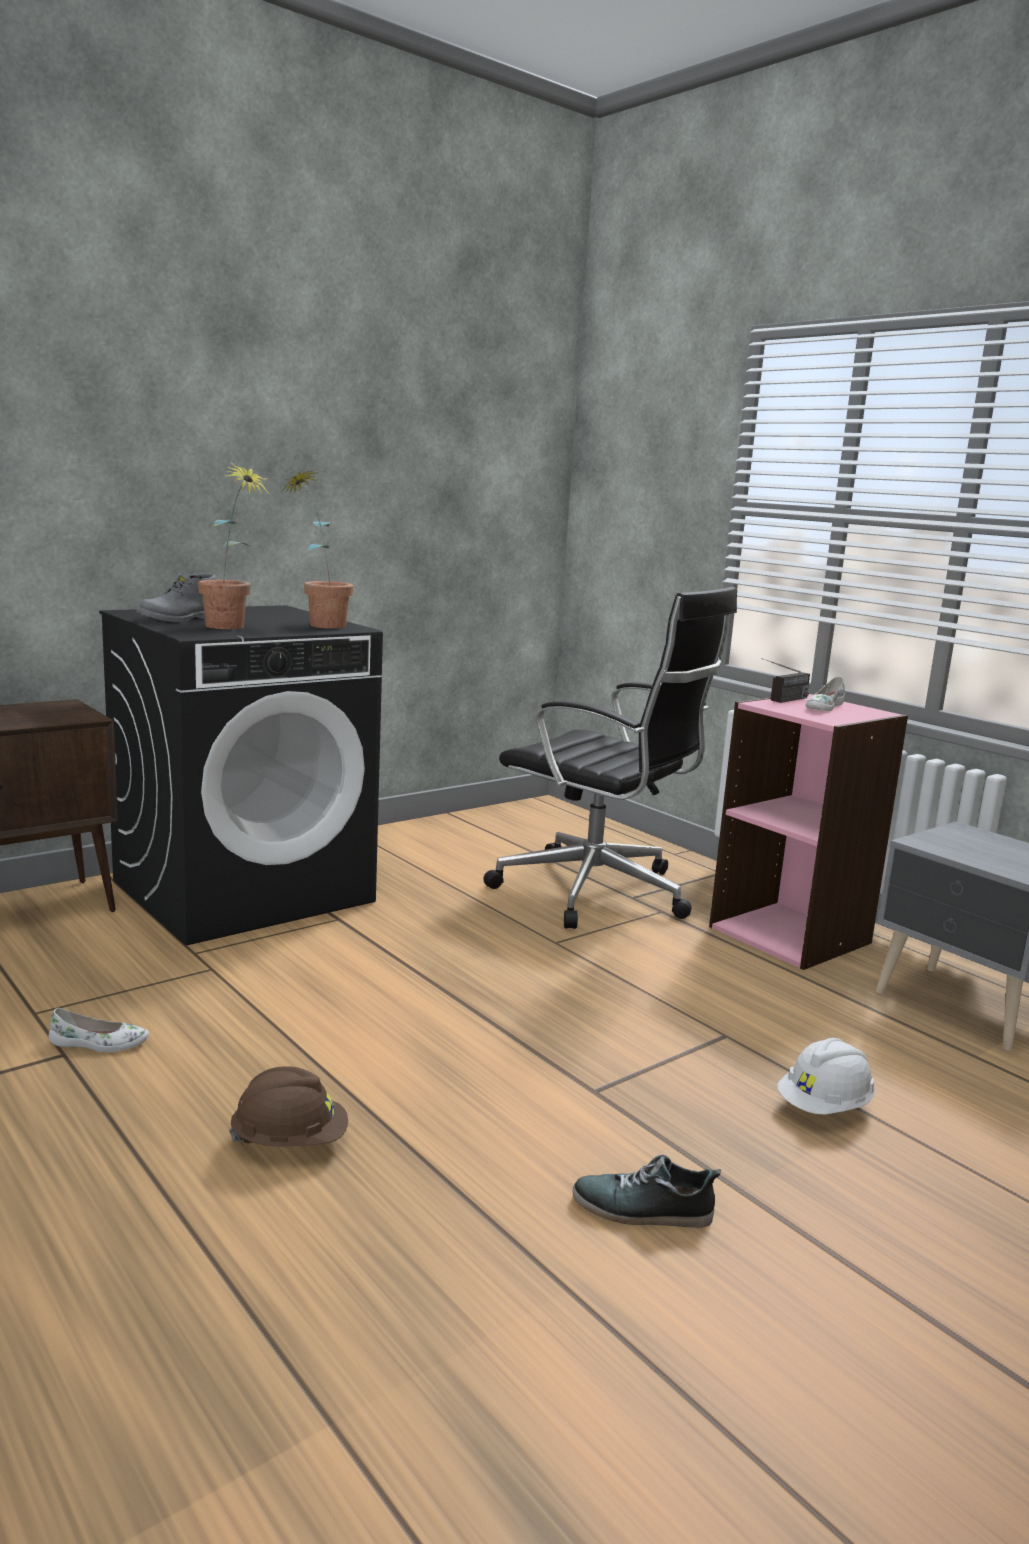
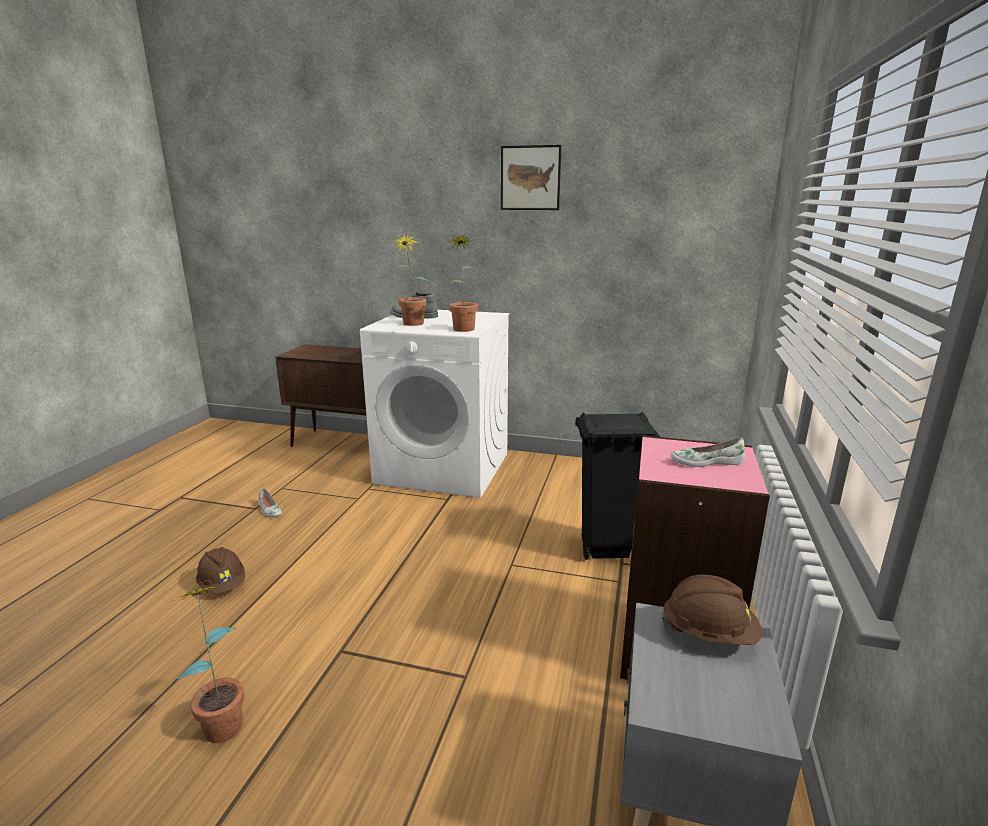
camera: 55 degrees right, 5 degrees up
(244, 890) = (444, 468): black washing machine -> white washing machine
(307, 386) = (530, 178): none -> picture
(598, 893) = (606, 549): black office chair -> black trash can
(643, 1210) = (223, 719): shoe -> potted plant
(782, 700) = (689, 446): radio -> none
(824, 1107) = (406, 761): white hard hat -> none
(954, 837) = (709, 633): none -> brown hard hat

